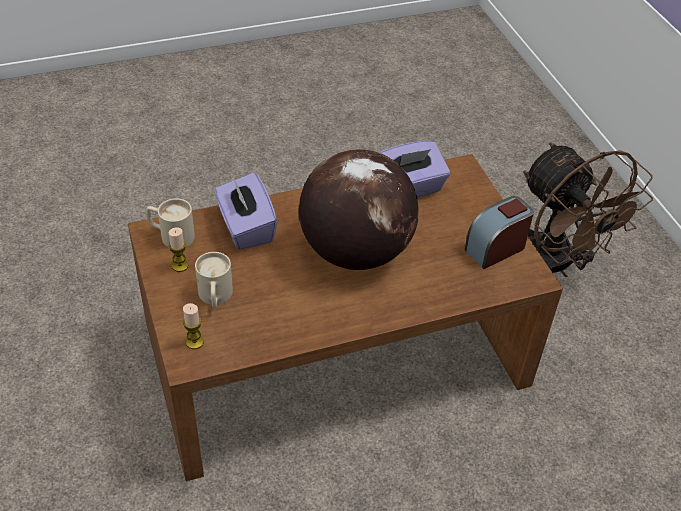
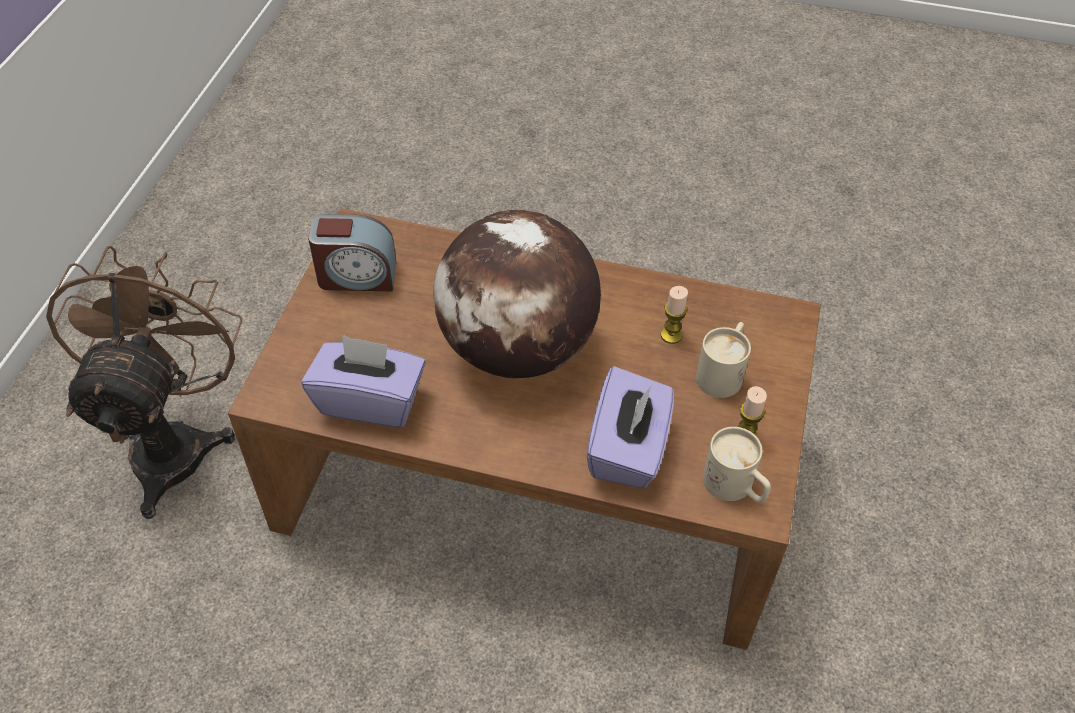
camera: 145 degrees left, 5 degrees up
(194, 342) = (773, 333): candle -> candle (671, 335)

